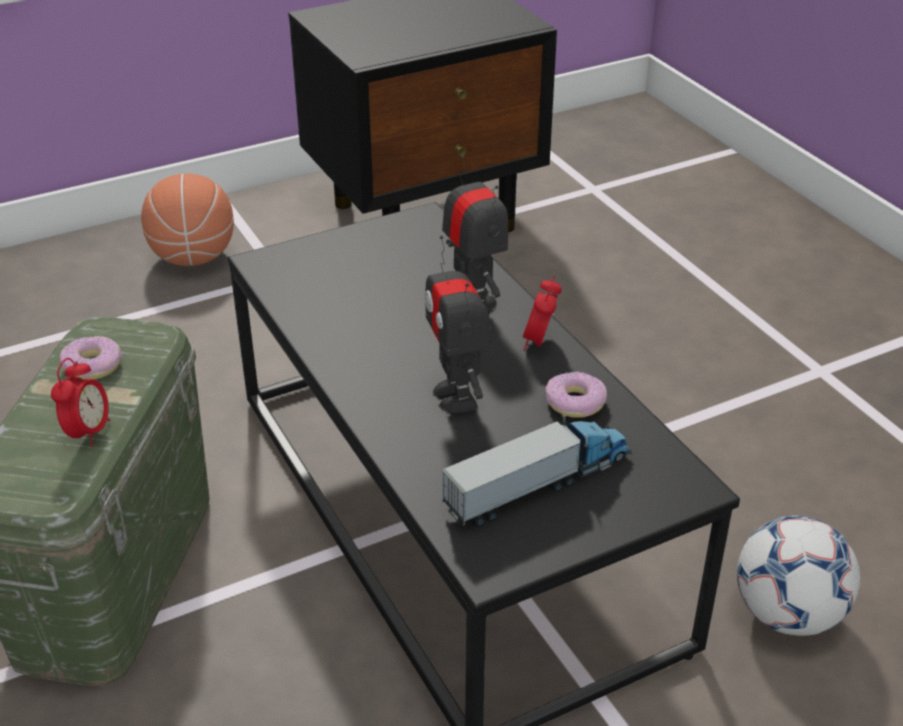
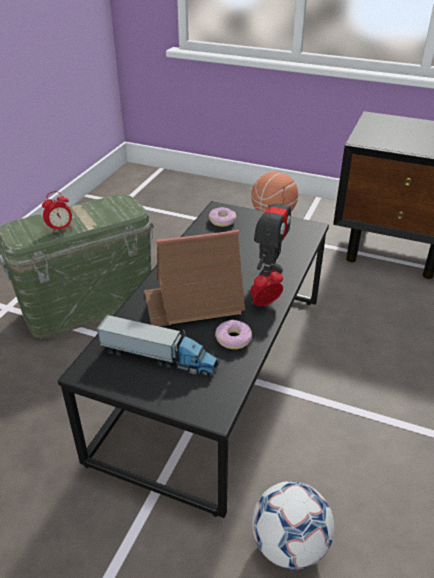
camera: 50 degrees right, 0 degrees up
(93, 365) = (100, 209): donut -> donut (222, 221)
(457, 396) = (193, 302): toy robot -> toy house

